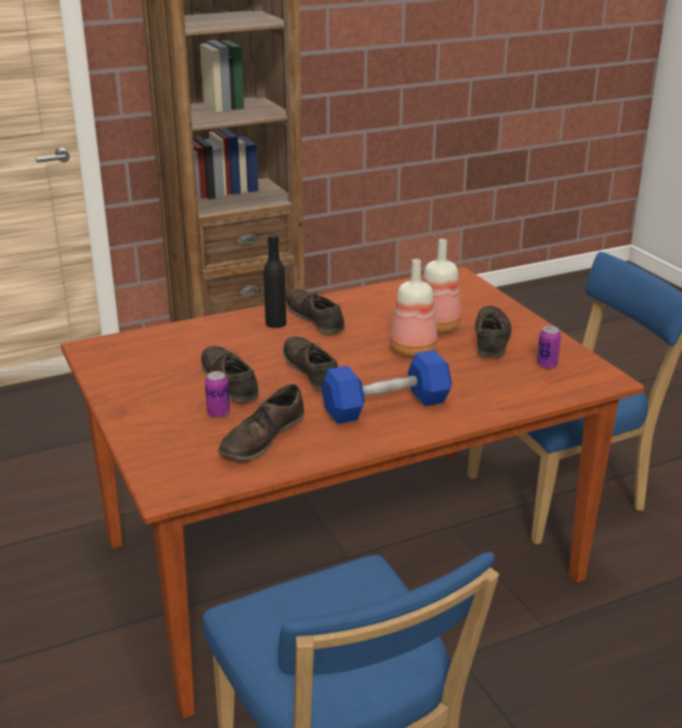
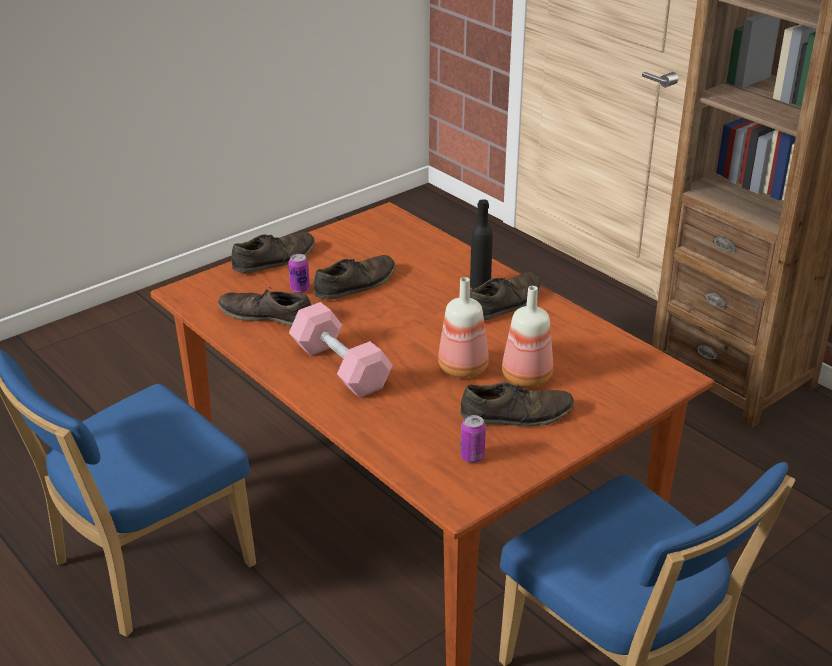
camera: 75 degrees right, 5 degrees up
(312, 371) = (391, 319): brown shoe -> brown shoe (274, 259)
(386, 406) = (340, 367): blue dumbbell -> pink dumbbell

